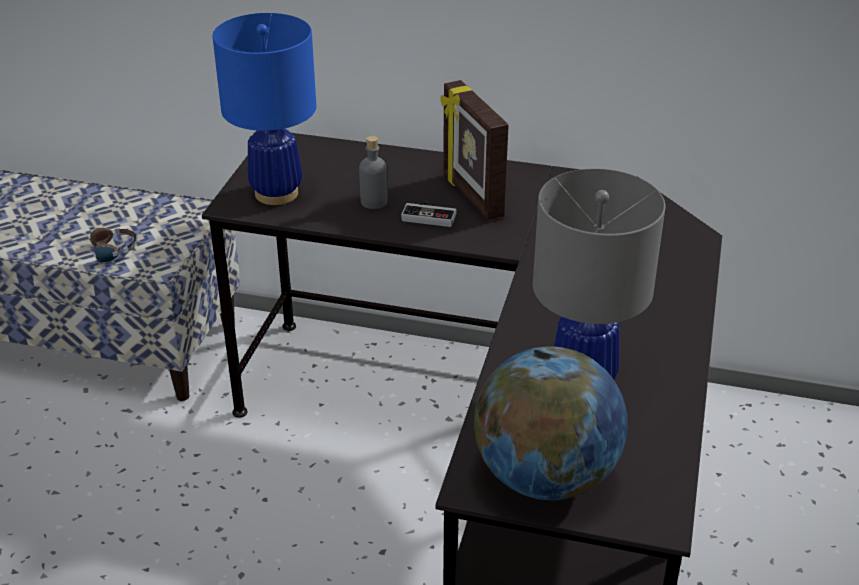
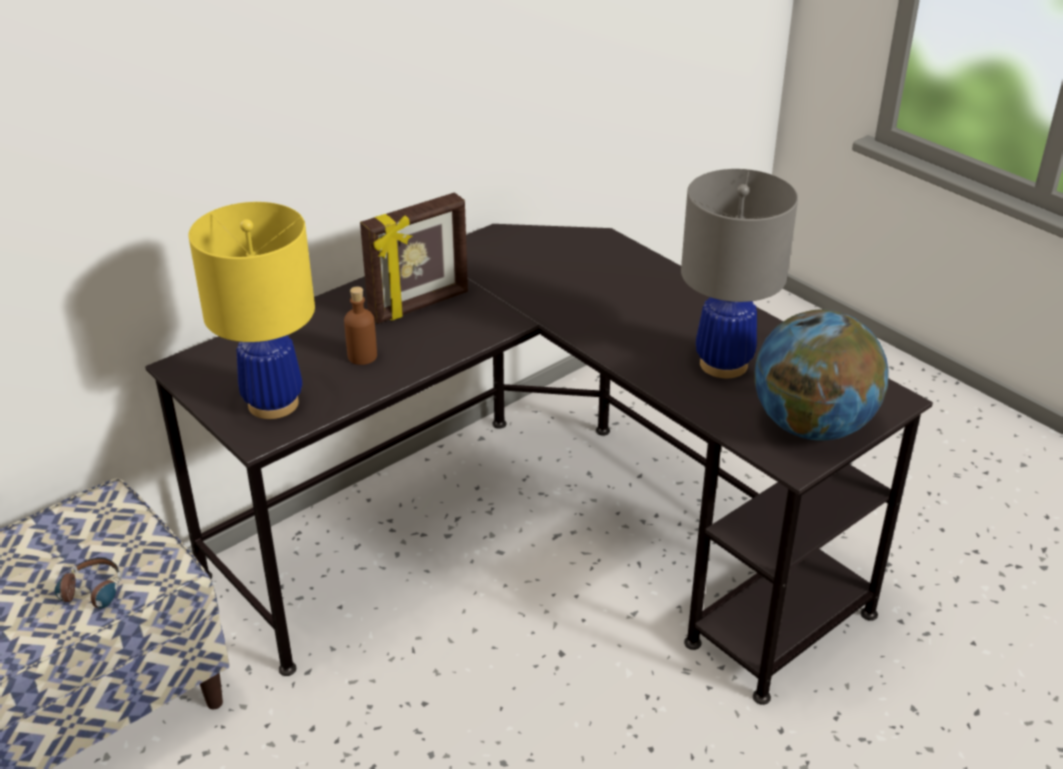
camera: 55 degrees left, 0 degrees up
(277, 193) = (273, 403): blue table lamp -> yellow table lamp
(374, 202) = (362, 356): grey bottle -> brown bottle
(430, 215) = (421, 337): game controller -> none
(471, 196) = (419, 305): picture frame -> picture frame turned 45 degrees counterclockwise

